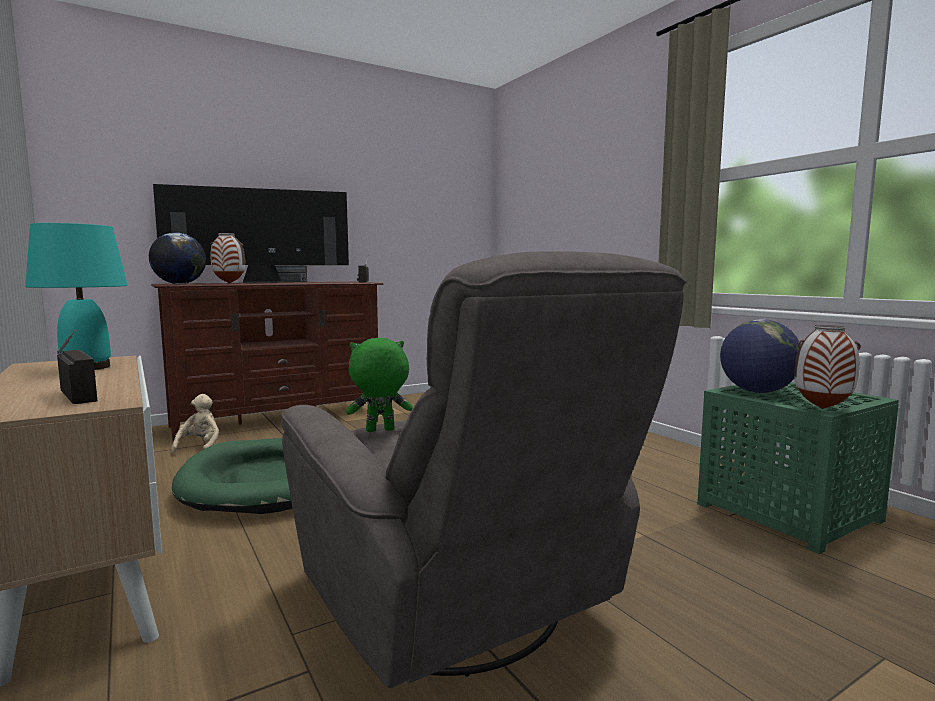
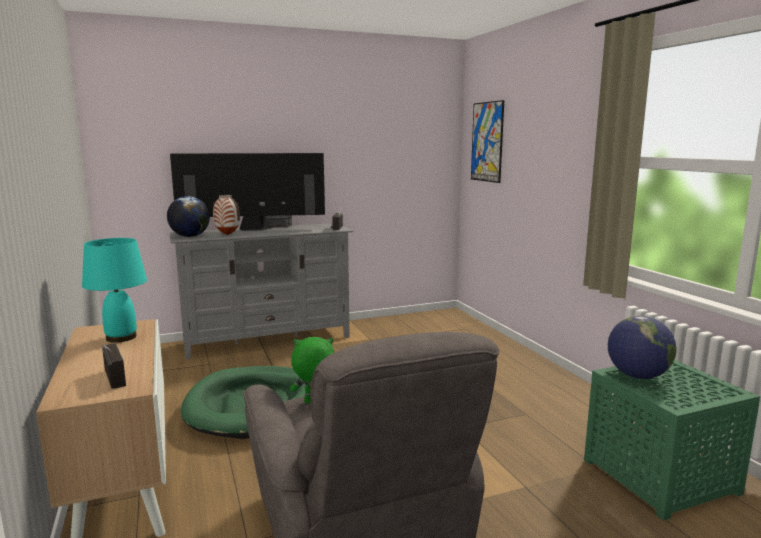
camera: 10 degrees right, 5 degrees up
(200, 447) = (205, 367): beige plush toy -> none
(279, 418) = (268, 339): brown tv stand -> grey tv stand
(525, 192) = (487, 142): none -> picture
(821, 409) = (676, 404): vase -> none

